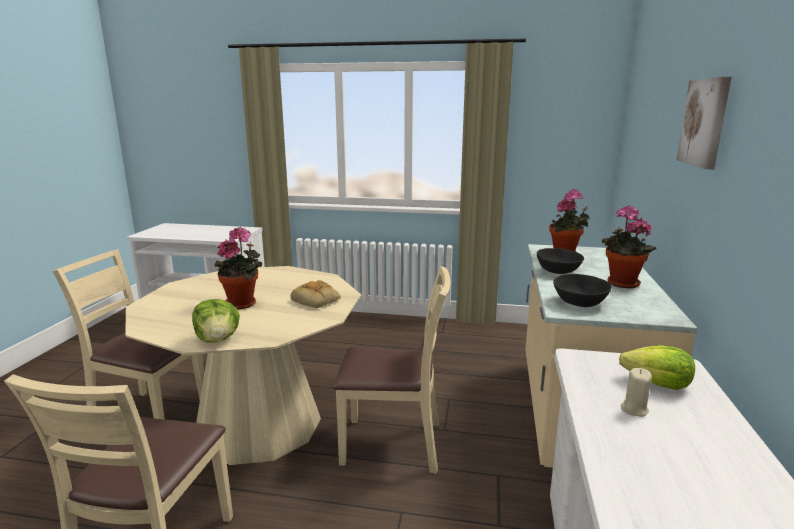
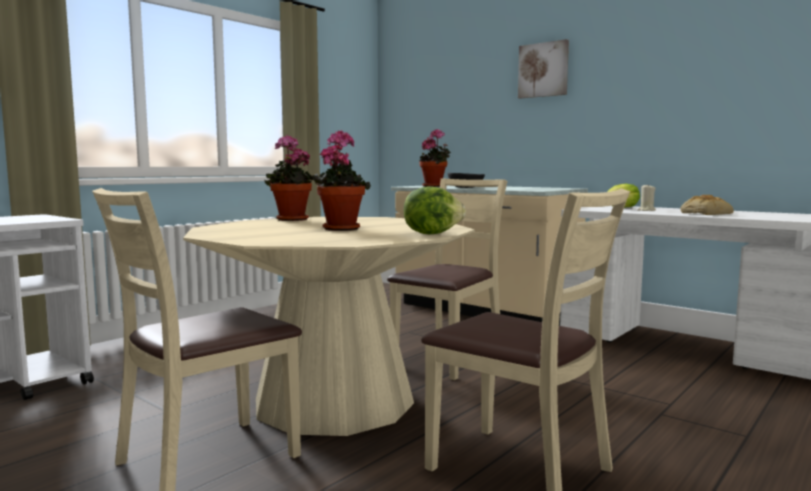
camera: 60 degrees left, 10 degrees down
(317, 300) = (380, 221): bread -> bread (705, 213)
(580, 303) = (530, 189): black bowl -> none
(620, 284) = (508, 187): potted plant -> potted plant (291, 220)

